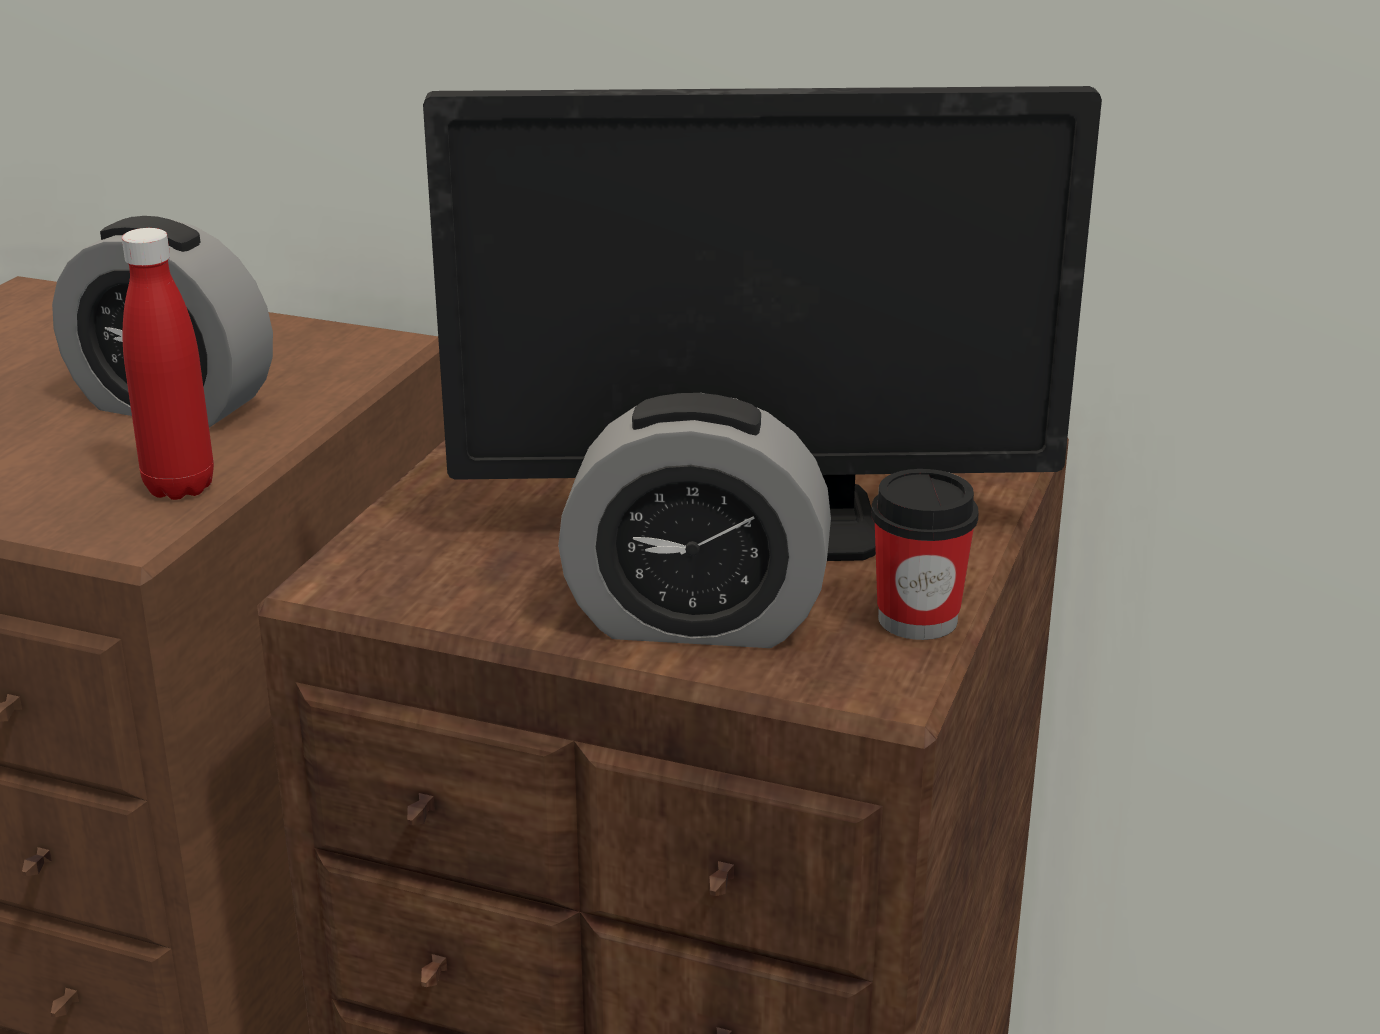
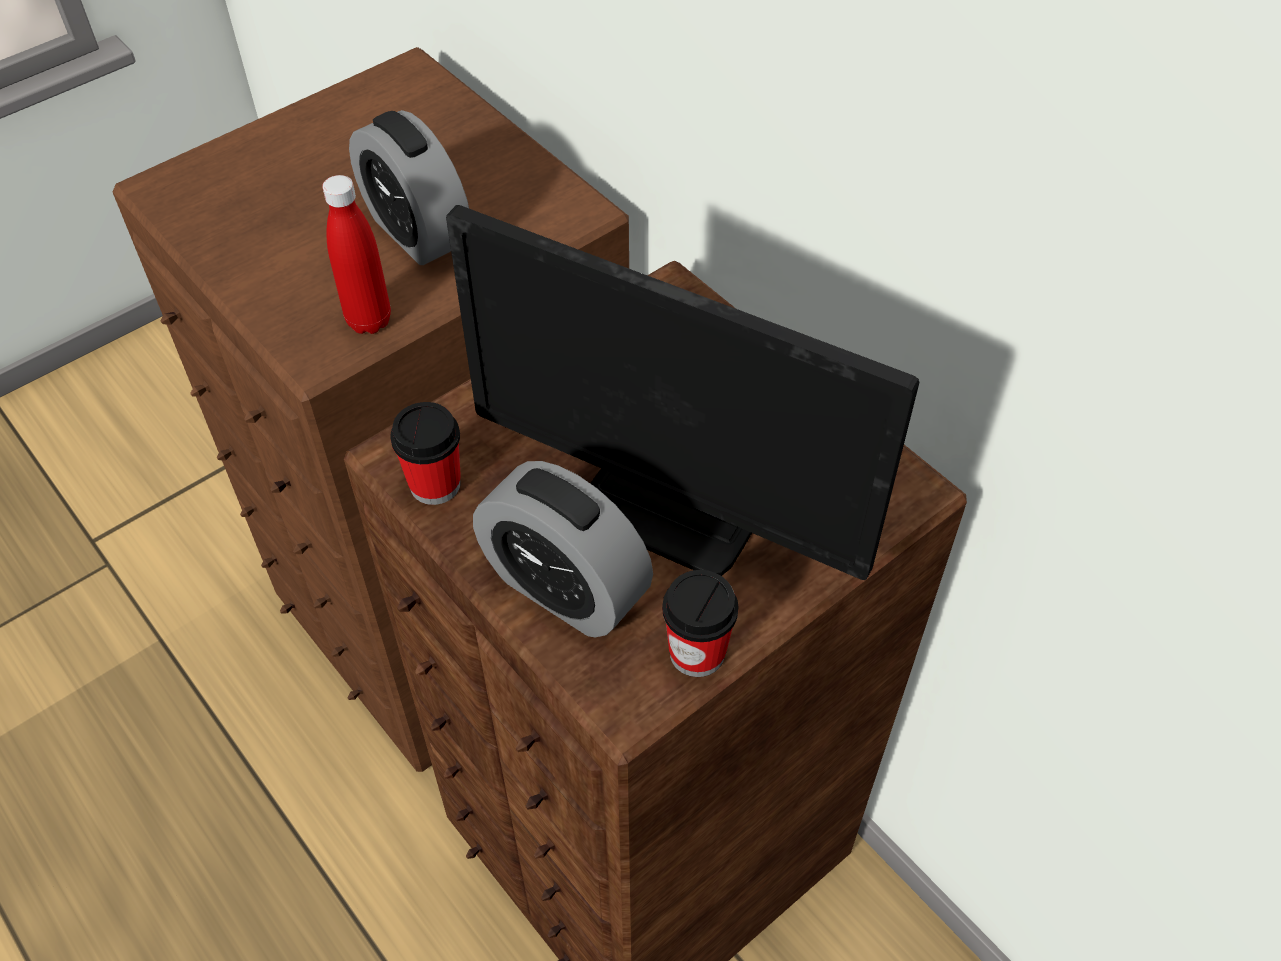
camera: 30 degrees right, 25 degrees up
(424, 589) = (435, 484): none -> cup

